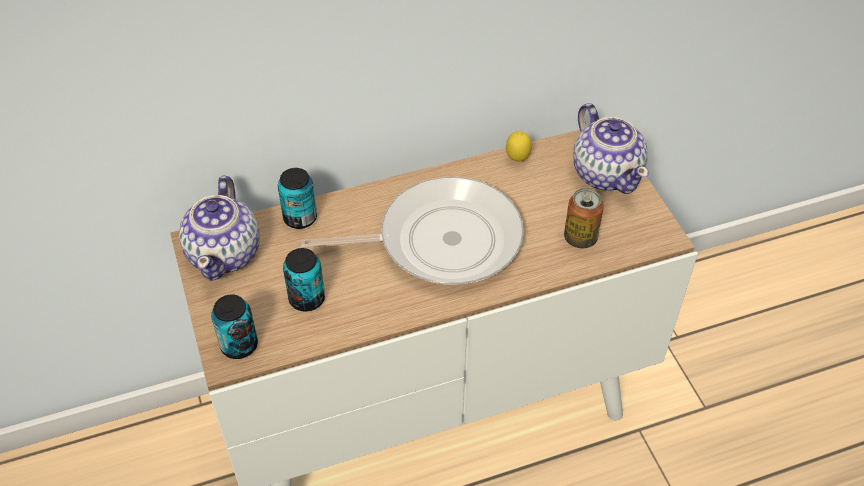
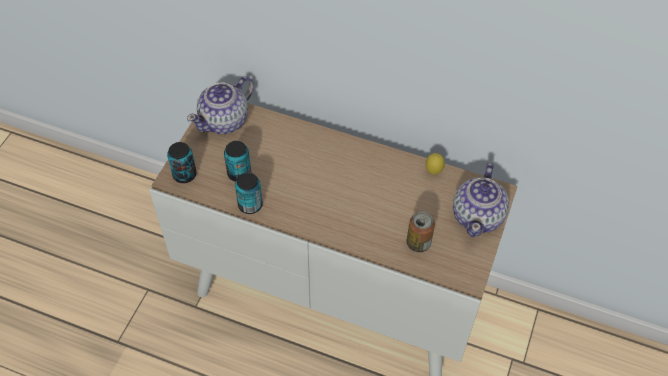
camera: 40 degrees right, 5 degrees up
(300, 218) = (280, 126): can -> can (250, 205)
(441, 240) = (339, 189): frying pan -> none

